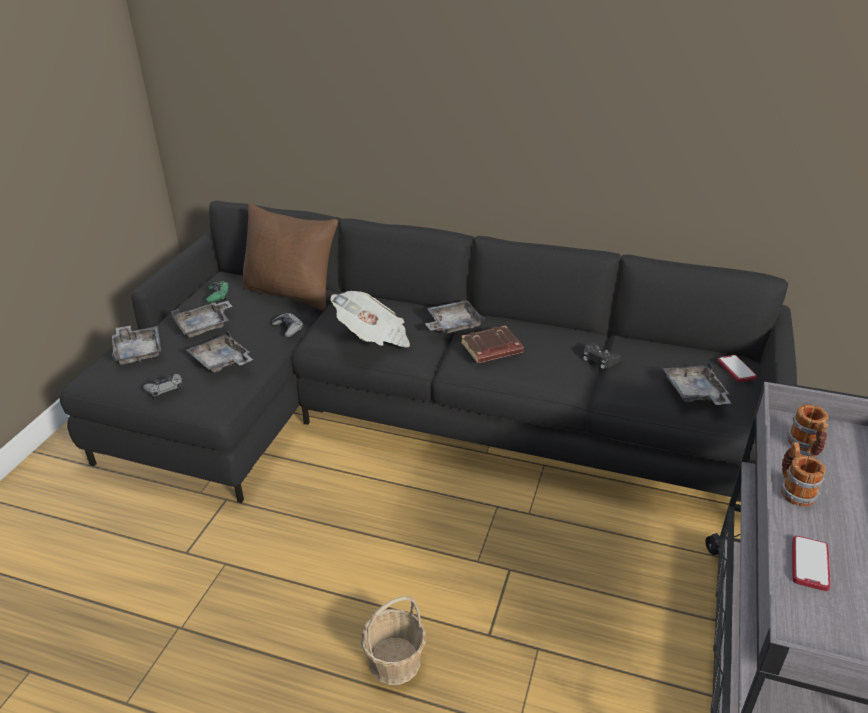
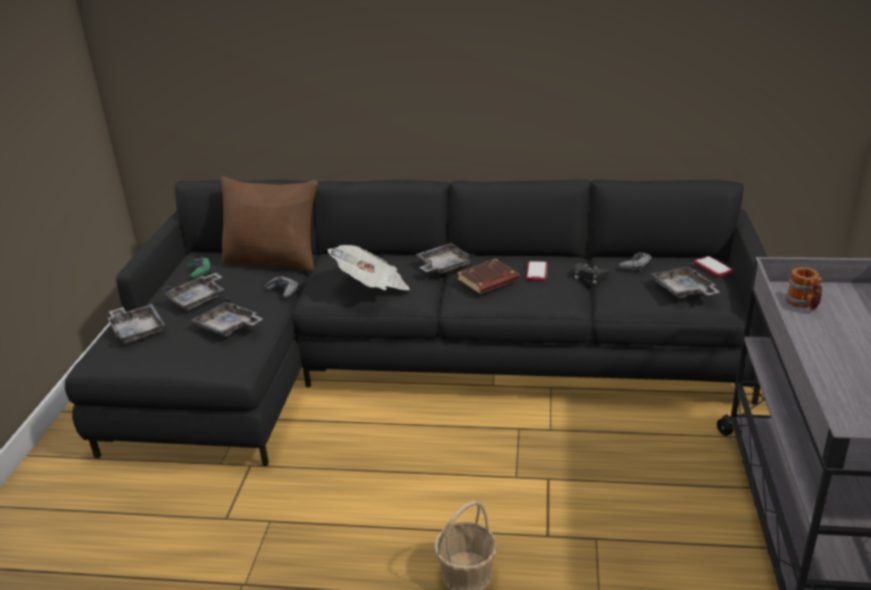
camera: 10 degrees left, 5 degrees down
(165, 388) = (180, 358): grey game controller -> grey game controller (636, 265)
(794, 489) = (805, 336): mug -> none
(810, 564) = (838, 387): phone -> phone (536, 272)

